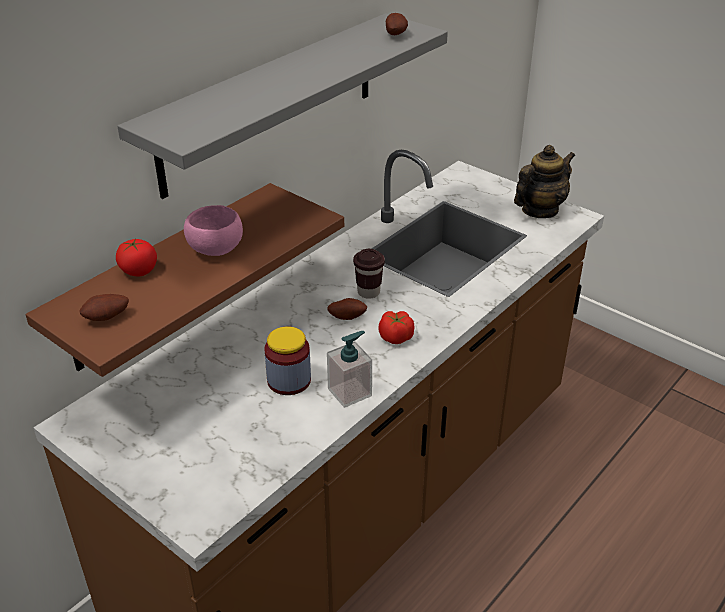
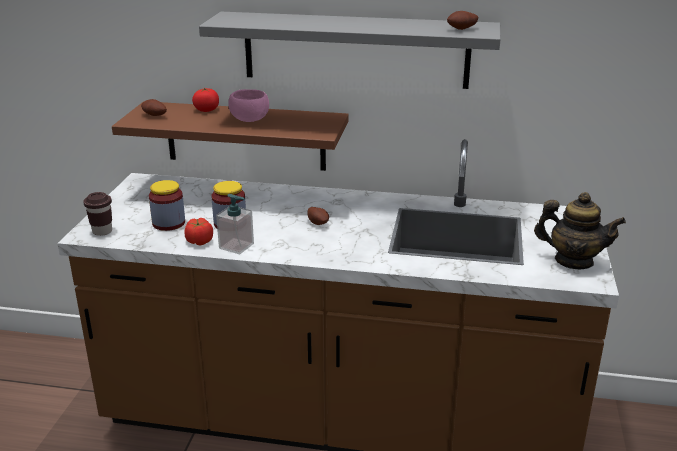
camera: 60 degrees right, 10 degrees down
(238, 431) = (168, 223): none -> jar
(368, 292) = (356, 222): brown cup -> brown cup (102, 231)
(396, 338) = (313, 246): tomato -> tomato (199, 241)

